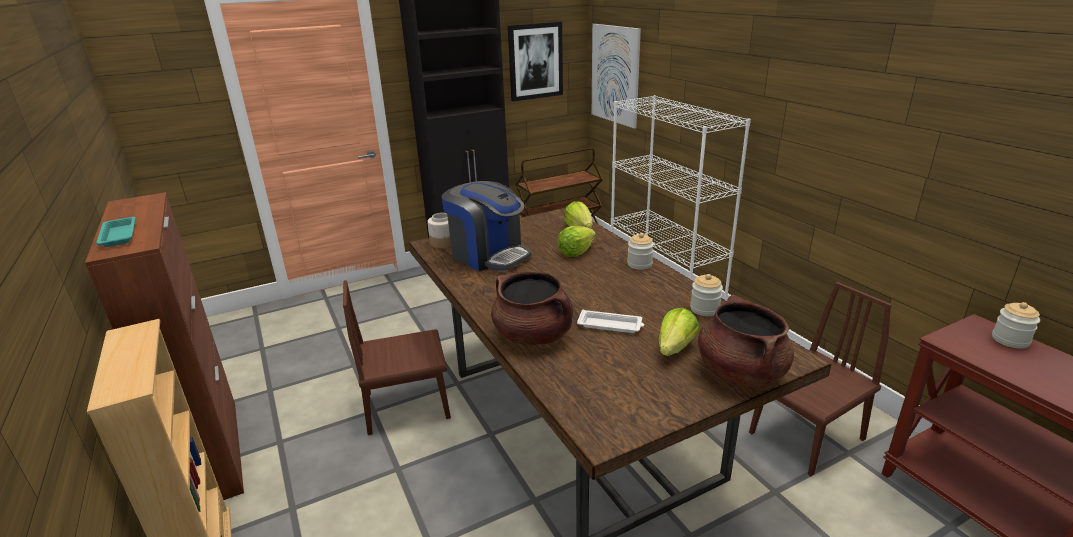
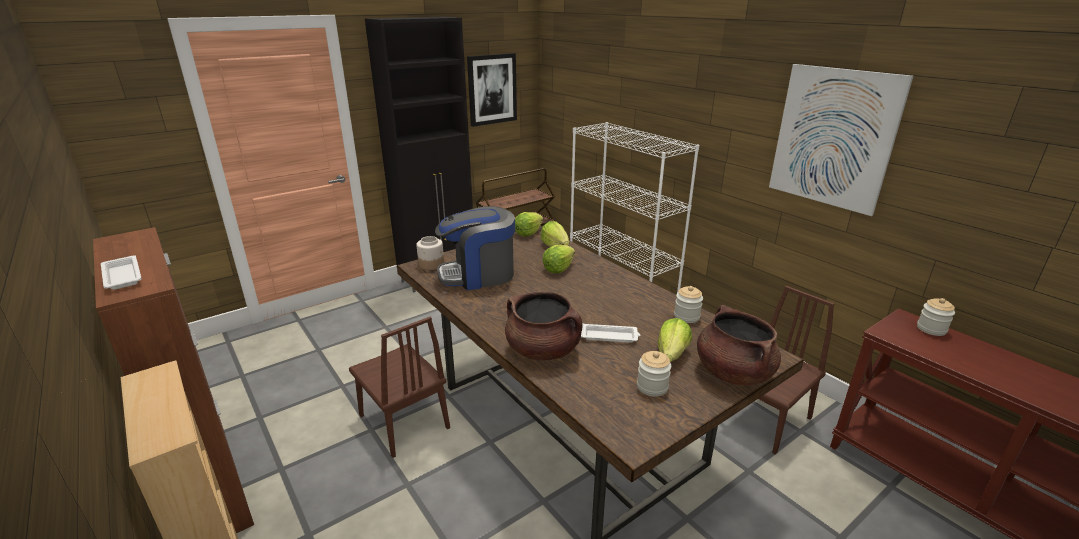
camera: 10 degrees left, 0 degrees up
(119, 235) = (122, 276): turquoise tray -> white tray
(407, 405) = (404, 421): brown chair -> brown chair turned 105 degrees counterclockwise
(488, 255) = (478, 275): coffee machine -> coffee machine turned 135 degrees clockwise
(554, 214) = (528, 233): none -> lettuce
(615, 75) = (566, 102): picture -> picture (833, 138)
(639, 264) = (618, 278): jar -> jar (652, 387)

